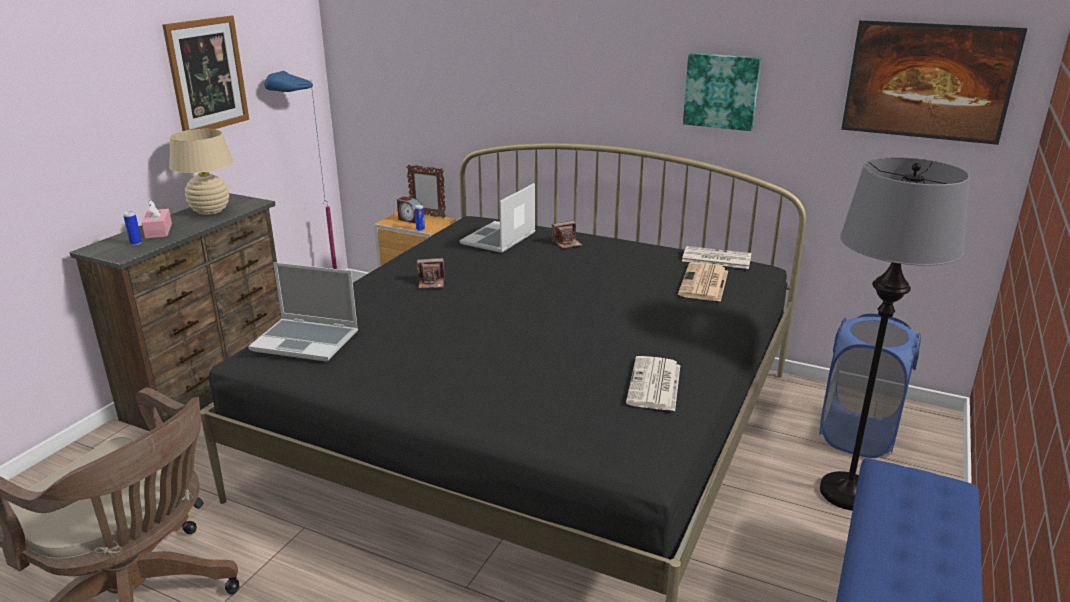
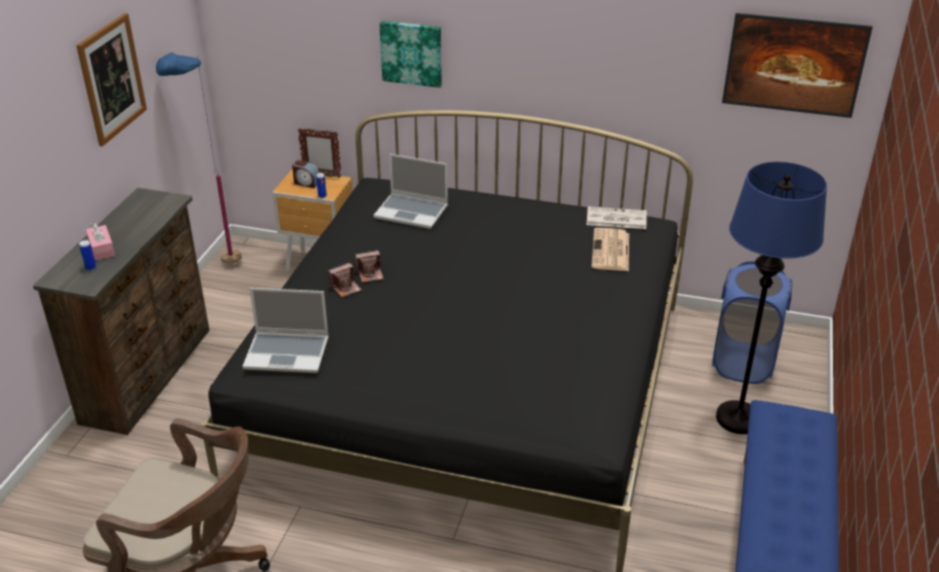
camera: 10 degrees left, 10 degrees up
(210, 211) = (136, 217): beige table lamp -> none
(499, 239) = (412, 212): laptop -> laptop turned 90 degrees counterclockwise
(567, 243) = (477, 211): camera -> camera (345, 288)
(654, 385) = (592, 367): newspaper -> none
(721, 91) = (614, 67): picture -> picture (412, 53)
(848, 493) = (739, 418): grey floor lamp -> blue floor lamp

